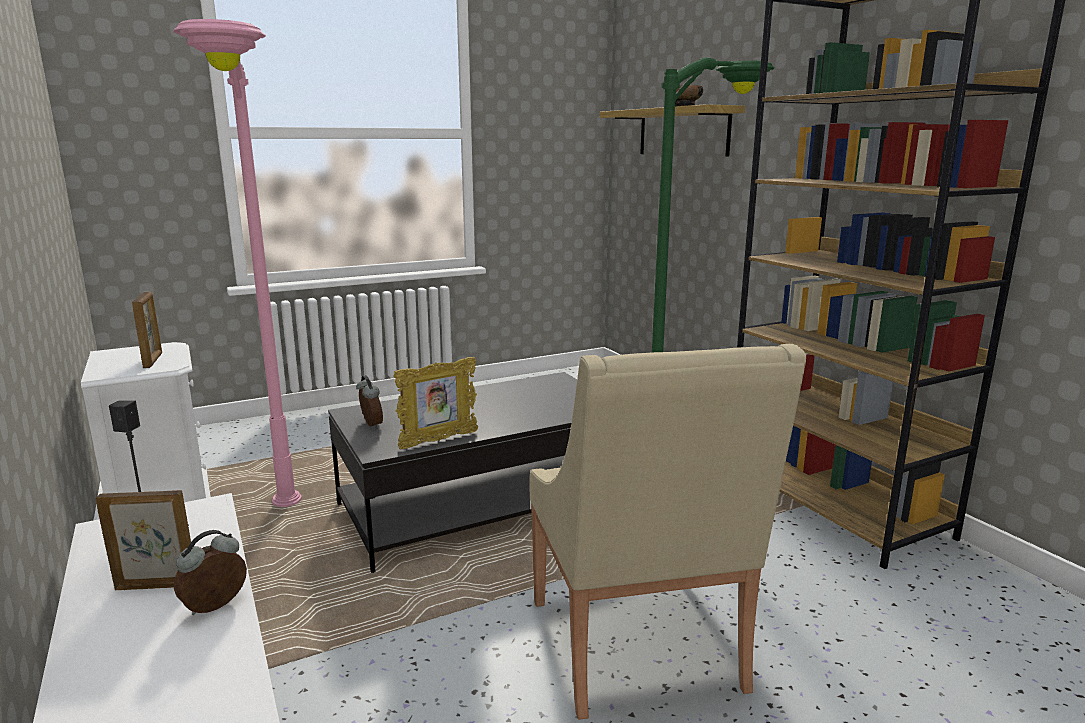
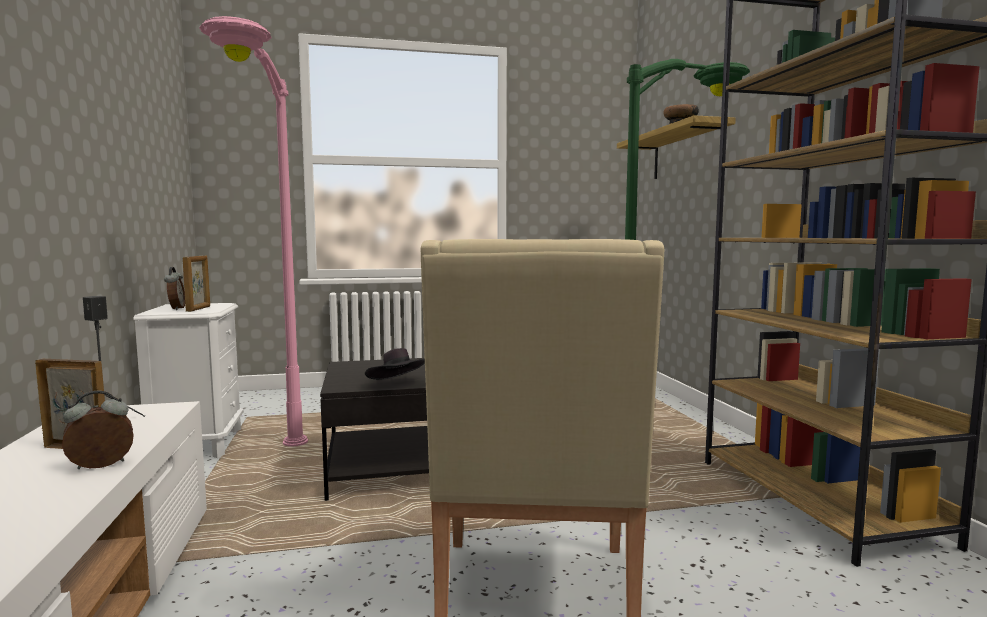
camera: 15 degrees right, 10 degrees down
(370, 425) = (352, 372): alarm clock -> alarm clock (176, 309)
(438, 440) = (397, 384): picture frame -> black hat

